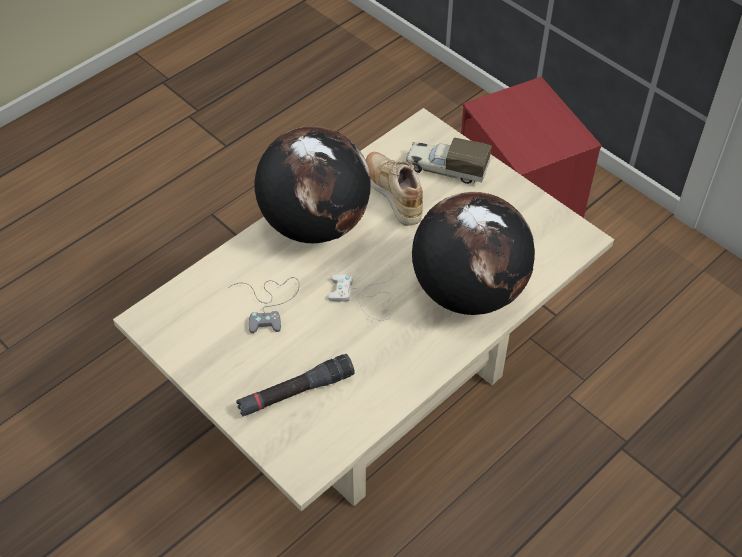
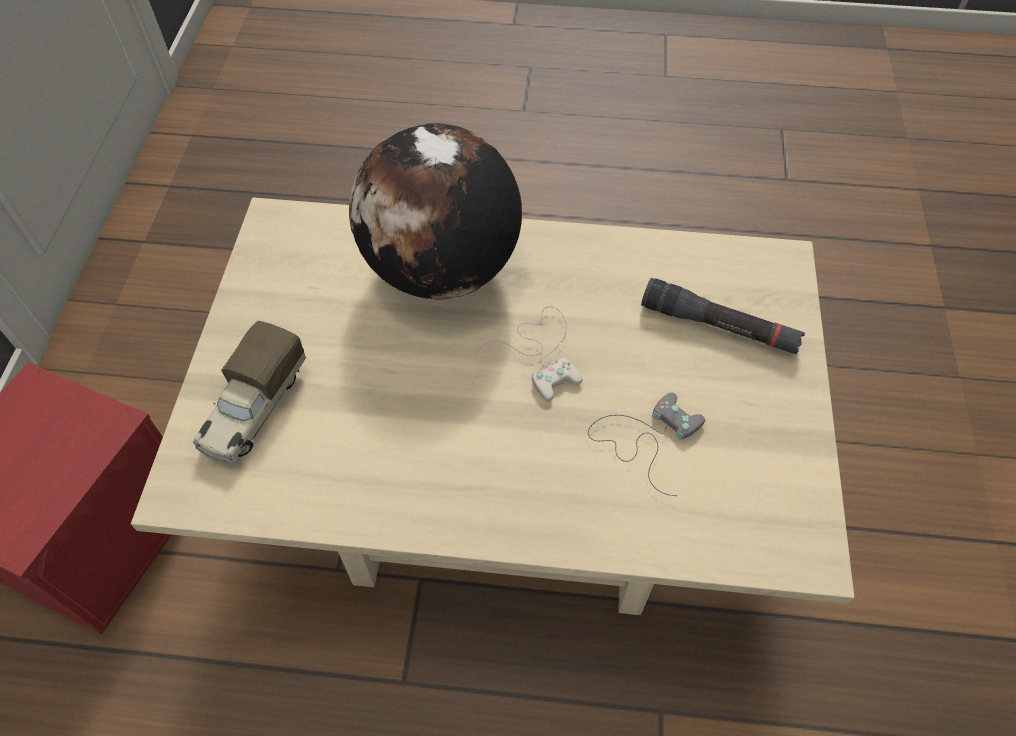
camera: 130 degrees left, 5 degrees up
(314, 223) = (480, 488): globe -> none
(393, 195) = (351, 434): beige shoe -> none
(445, 169) = (254, 409): toy truck -> toy truck turned 45 degrees clockwise

